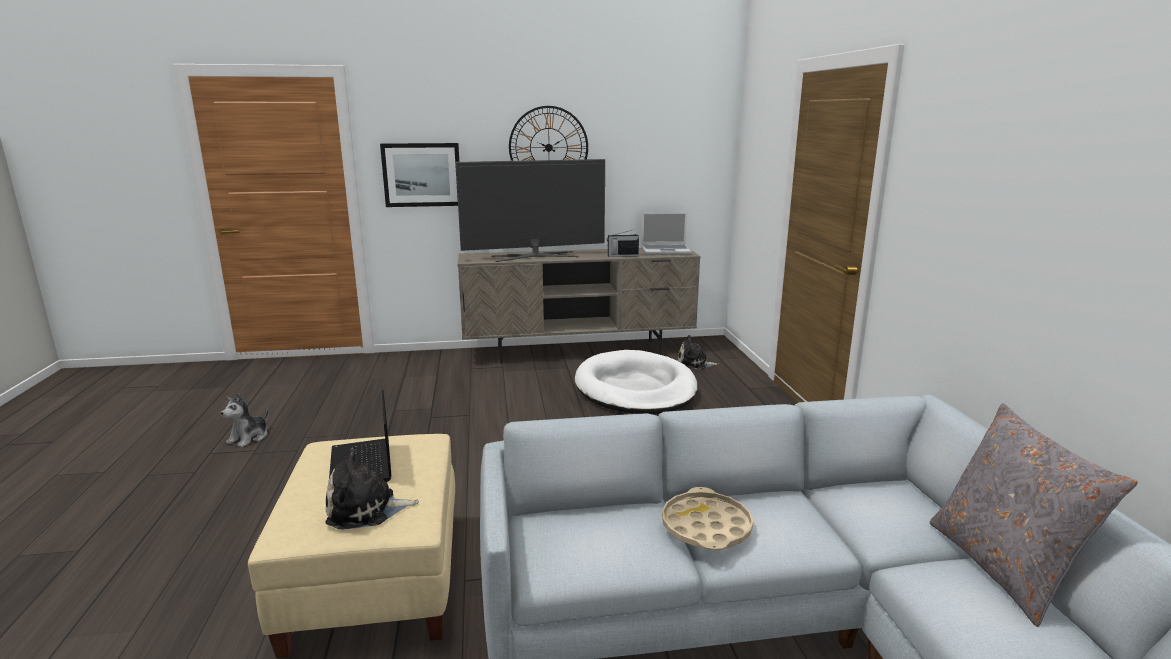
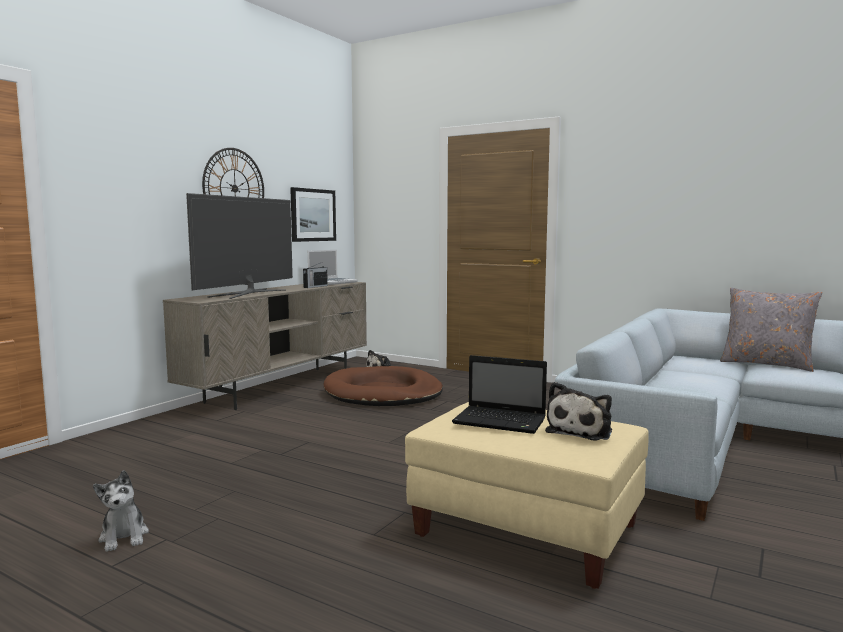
camera: 50 degrees left, 10 degrees down
(422, 175) = (120, 210): picture -> picture (313, 215)
(635, 388) = (383, 393): white dog bed -> brown dog bed
(706, 527) = (686, 385): beige tray -> none

